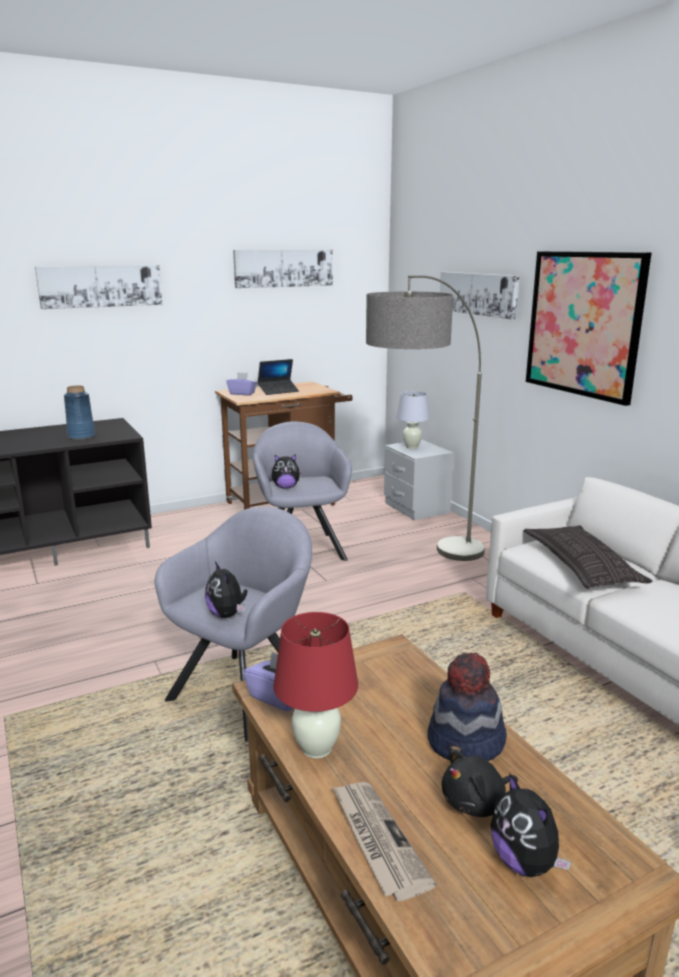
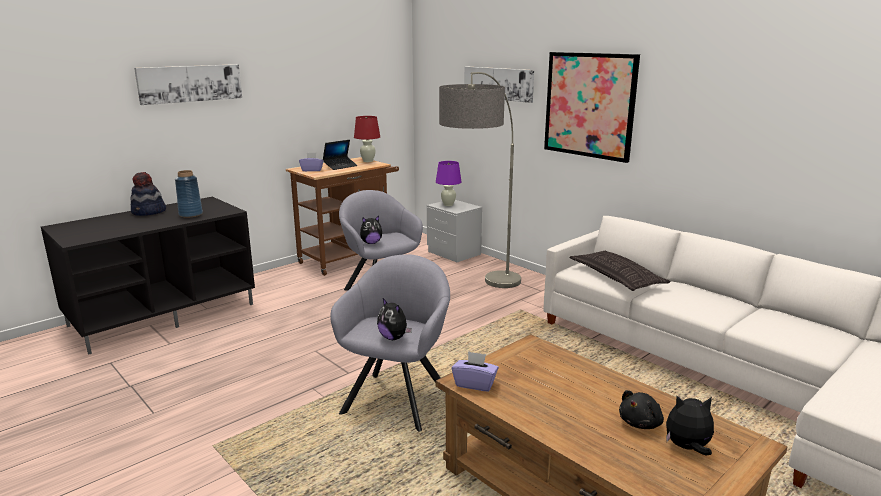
camera: 15 degrees left, 0 degrees up
(283, 268) = (335, 65): picture -> none
(316, 748) = (523, 410): red table lamp -> red table lamp (368, 161)
(377, 840) = (596, 452): newspaper -> none
(411, 447) = (448, 205): white table lamp -> purple table lamp
(466, 743) = (614, 392): hat -> hat (149, 212)
(525, 862) = (687, 448): plush toy -> plush toy turned 135 degrees clockwise

